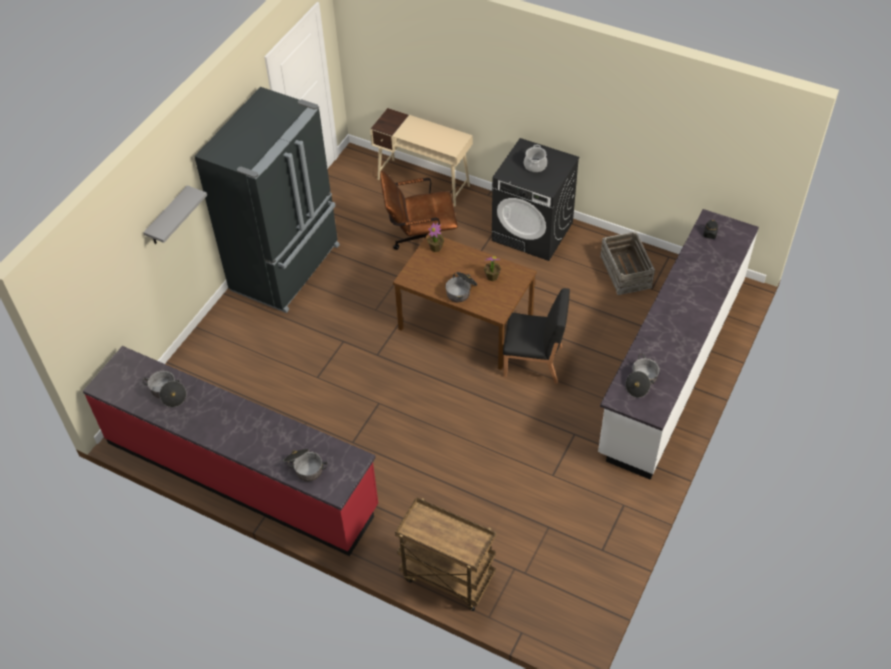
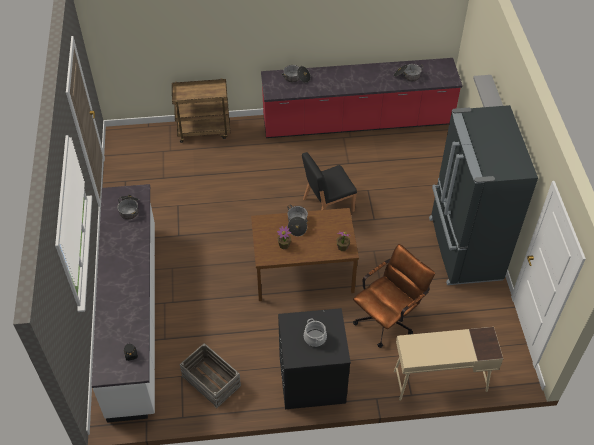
camera: 145 degrees right, 0 degrees up
(534, 362) = (235, 269): black chair -> black chair (327, 205)

